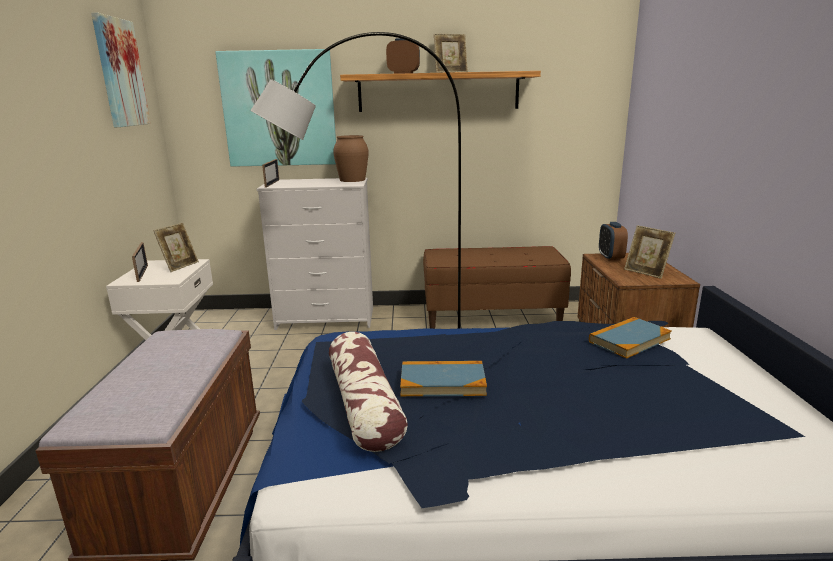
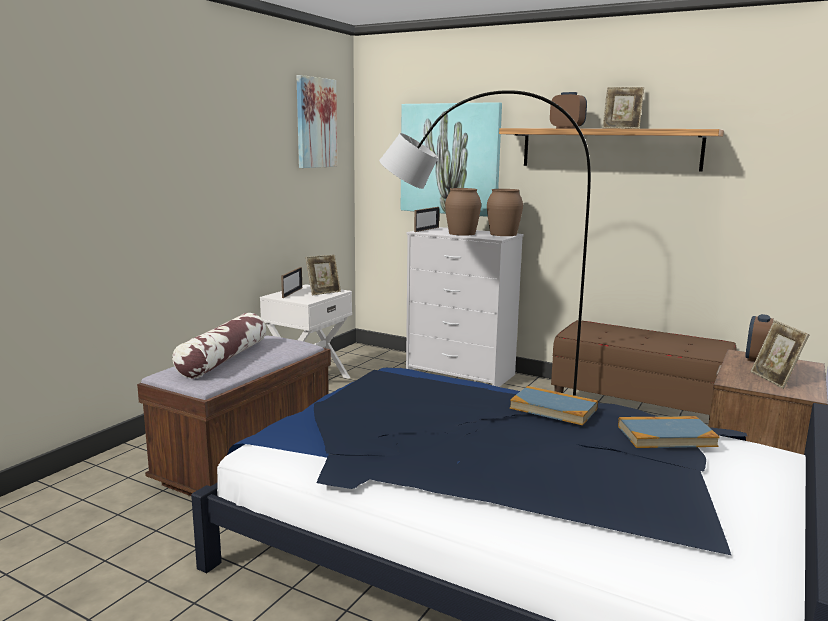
camera: 30 degrees right, 5 degrees down
(314, 183) = (461, 233): none -> brown vase
(364, 404) = (355, 416): pillow -> pillow (223, 359)
(442, 382) = (431, 418): book -> book (553, 409)

